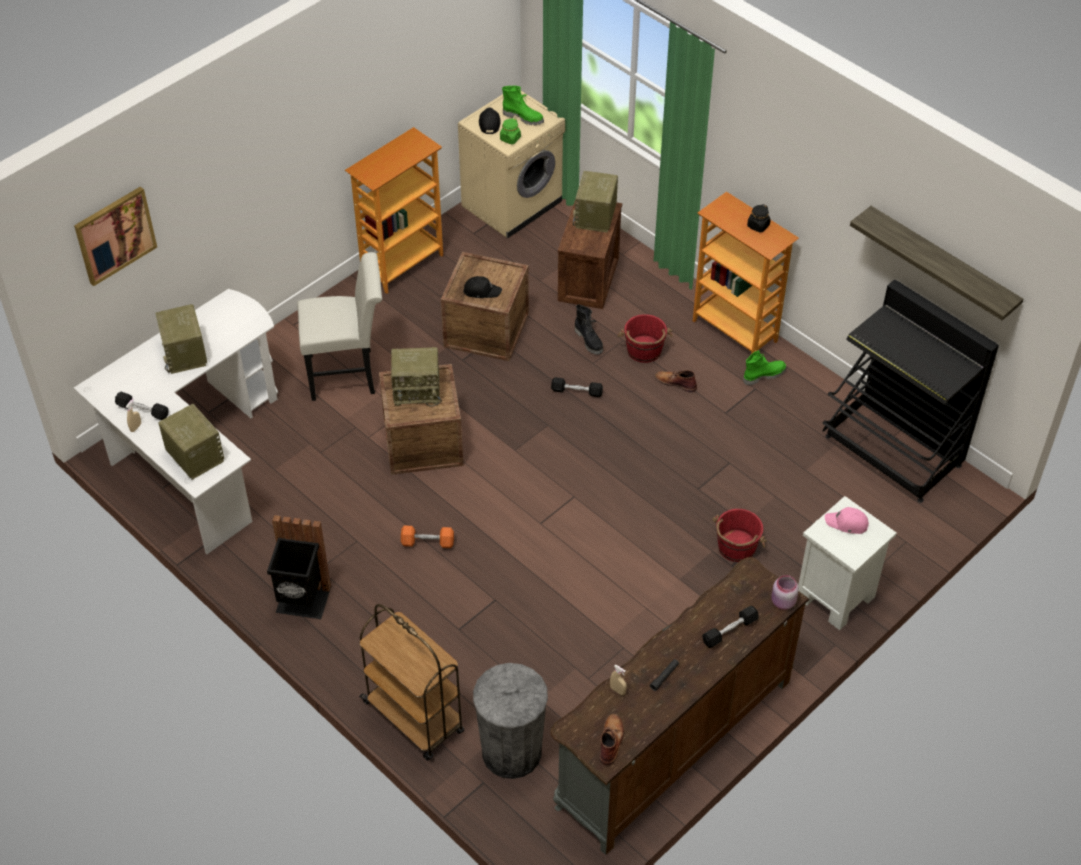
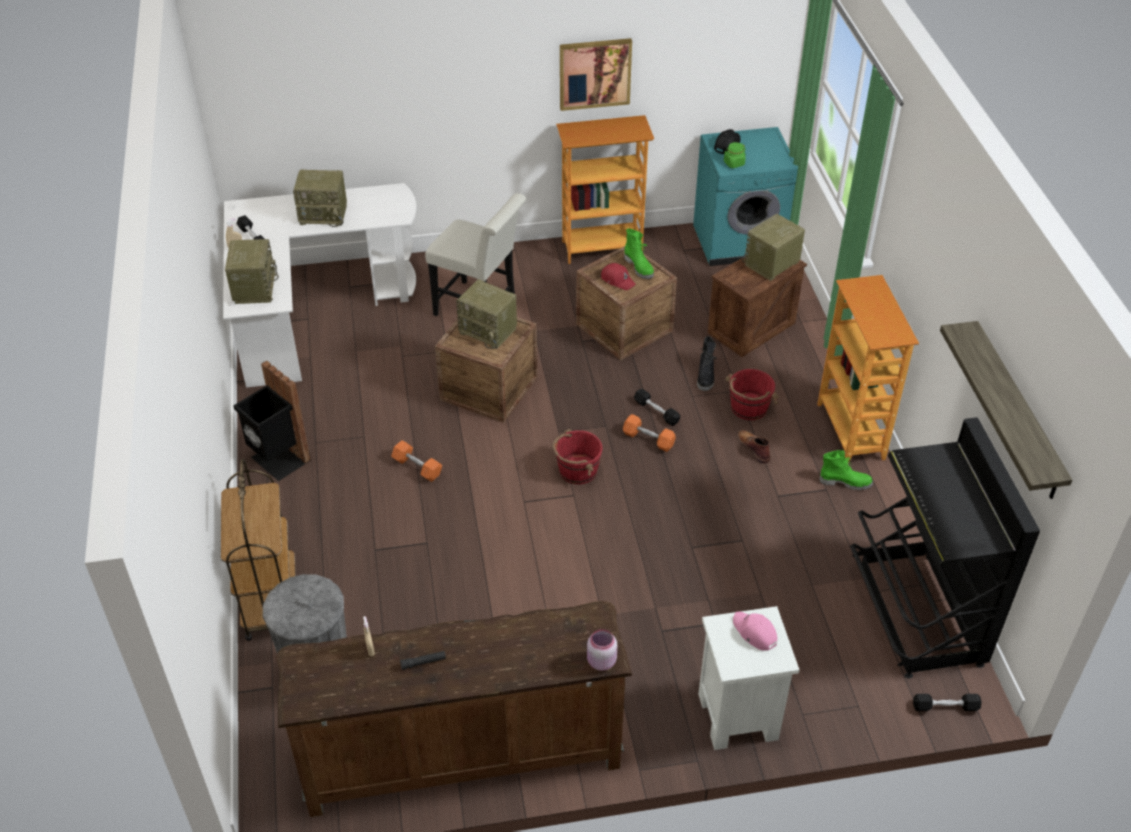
camera: 35 degrees right, 5 degrees down
(115, 235) = (290, 74): picture -> picture (595, 73)
(185, 354) = (324, 214): radio -> radio turned 105 degrees counterclockwise
(481, 291) = (618, 280): black cap -> red cap
(513, 204) = (739, 243): beige washing machine -> turquoise washing machine
(523, 117) = (761, 152): green boot -> green boot (639, 267)
(591, 418) = (648, 439): none -> orange dumbbell
(611, 740) = (320, 689): brown boot -> none
(729, 631) = (524, 658): black dumbbell -> black dumbbell (945, 707)
(736, 547) = (681, 617): red bucket -> red bucket (577, 470)
(758, 226) = (886, 316): black jar -> none

